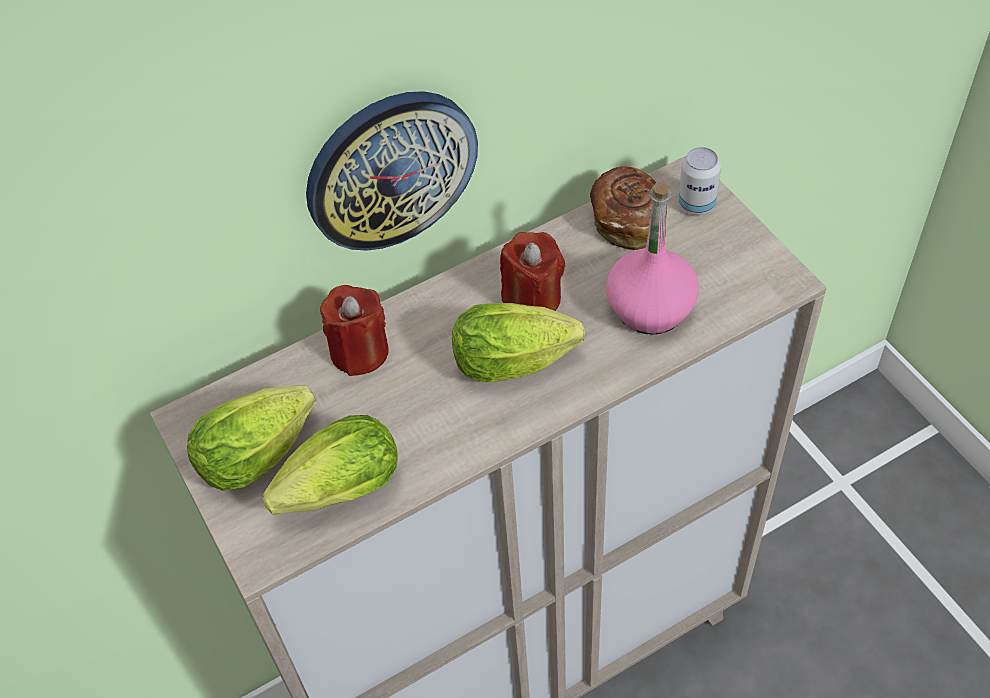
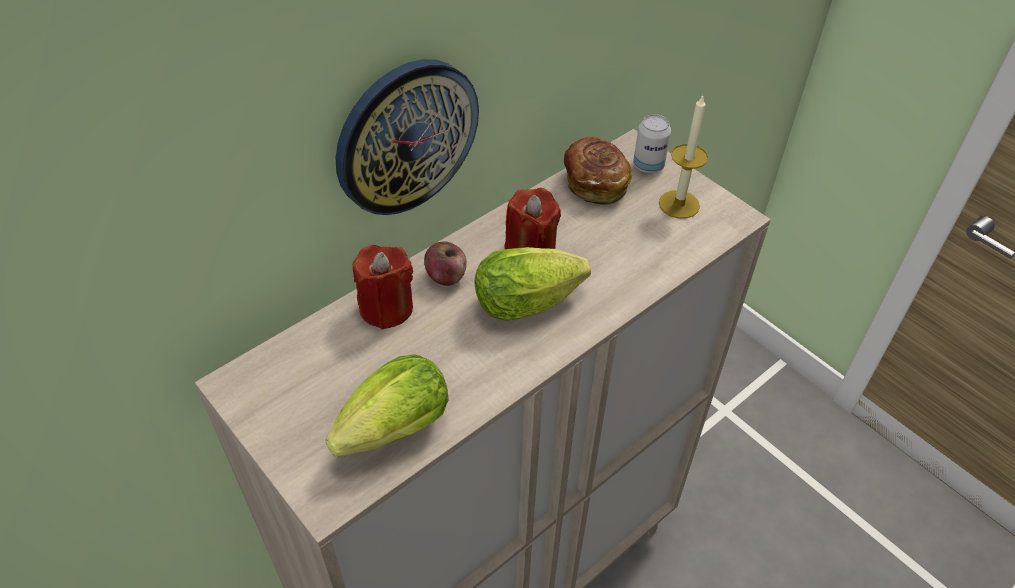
camera: 15 degrees left, 5 degrees down
(263, 451) = (312, 404): lettuce -> none
(431, 321) = (446, 276): none -> apple
(651, 308) = (633, 248): pink bottle -> none
(720, 258) = (679, 204): none -> candle

